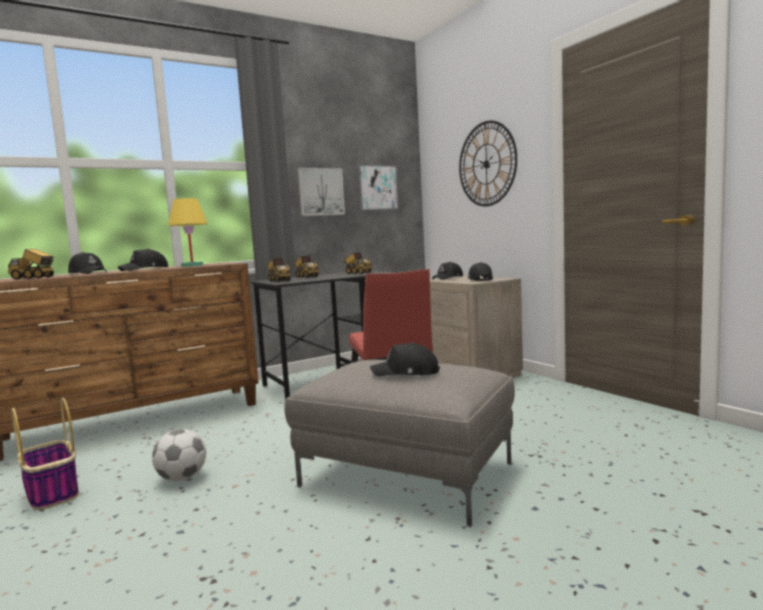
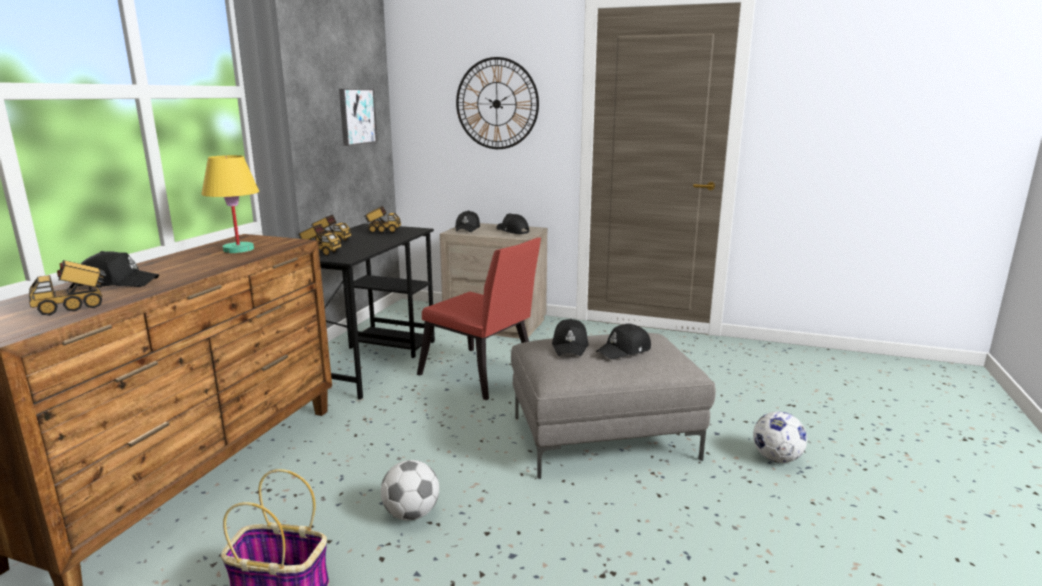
camera: 40 degrees left, 10 degrees up
(145, 269) = (195, 265): black cap -> black cap (570, 346)
(320, 192) = (308, 125): picture -> none
(569, 559) = (777, 458): none -> football

